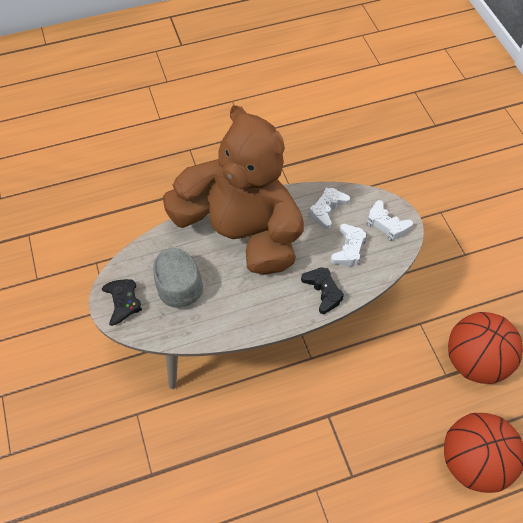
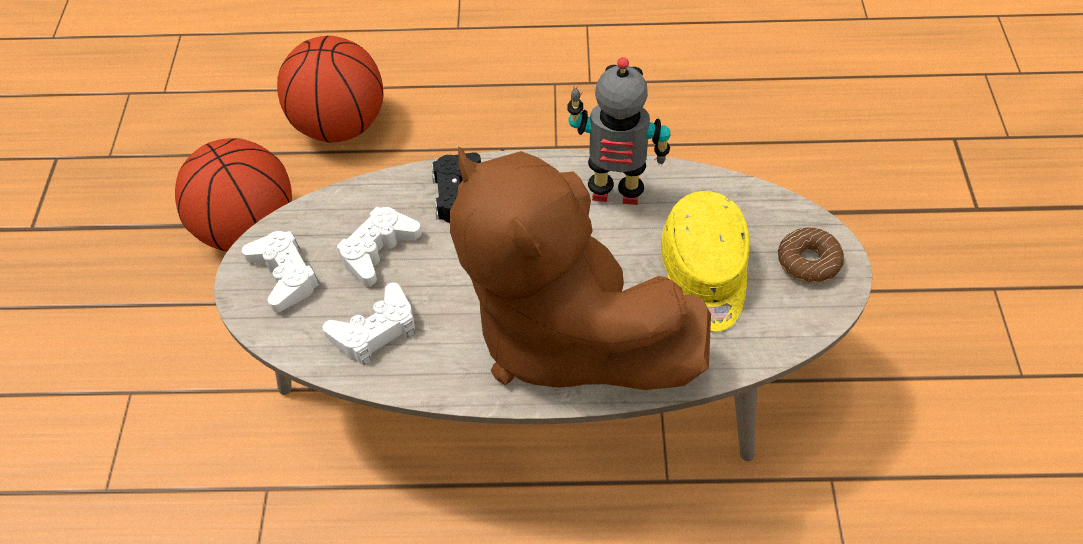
camera: 160 degrees left, 5 degrees down
(122, 302) = (808, 262): black game controller -> donut
(176, 280) = (704, 276): grey cap -> yellow cap
(236, 316) = (615, 195): none -> toy robot

